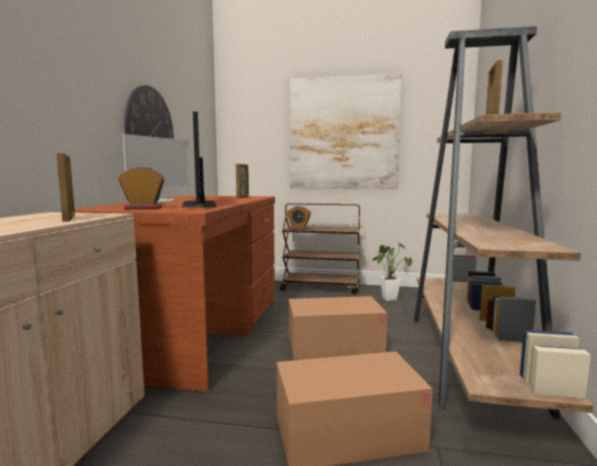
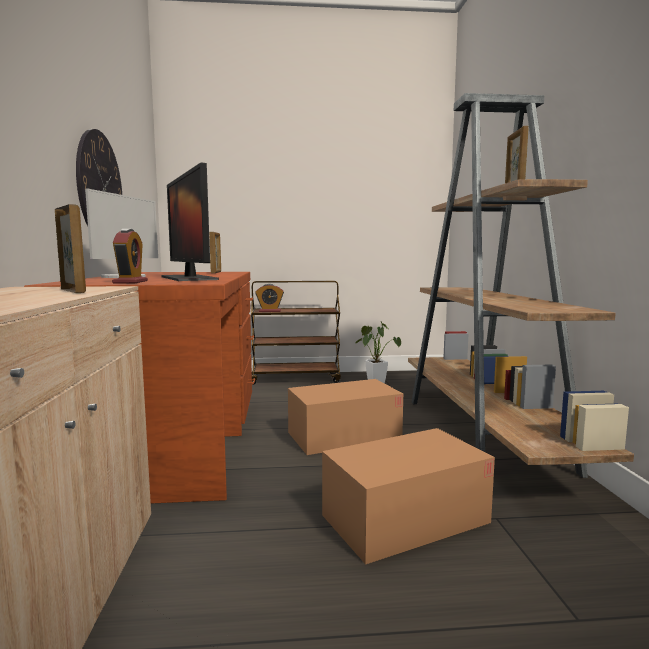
camera: 15 degrees left, 0 degrees up
(143, 208) = (130, 282): alarm clock -> alarm clock turned 105 degrees clockwise
(344, 133) = (315, 201): picture -> none

